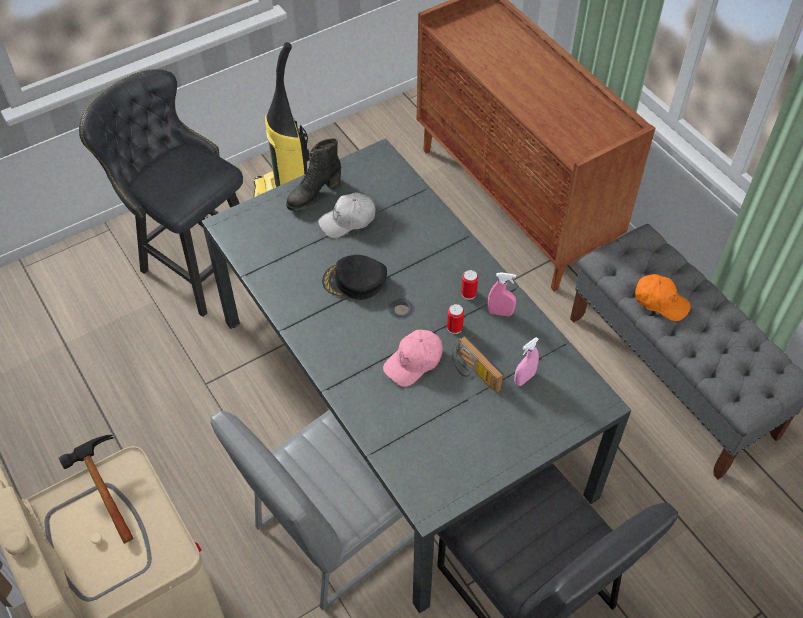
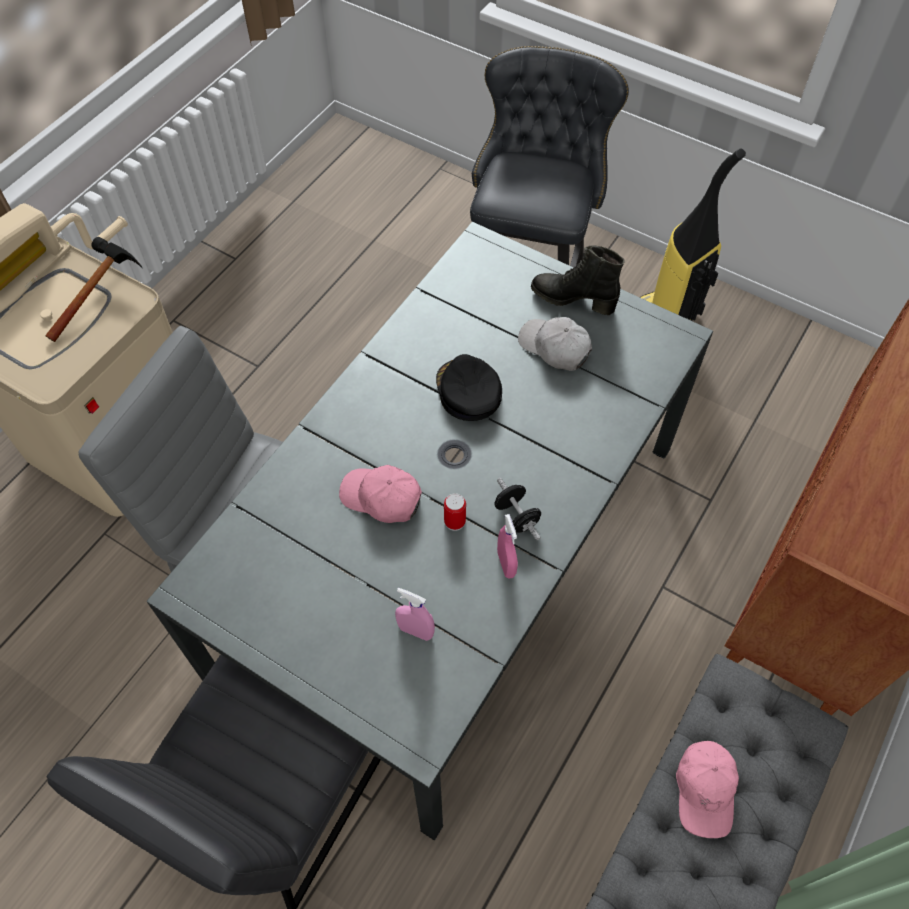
camera: 65 degrees right, 5 degrees up
(468, 294) = (516, 517): can -> black dumbbell
(473, 373) = (396, 568): radio -> none
(660, 301) = (705, 790): orange cap -> pink cap

